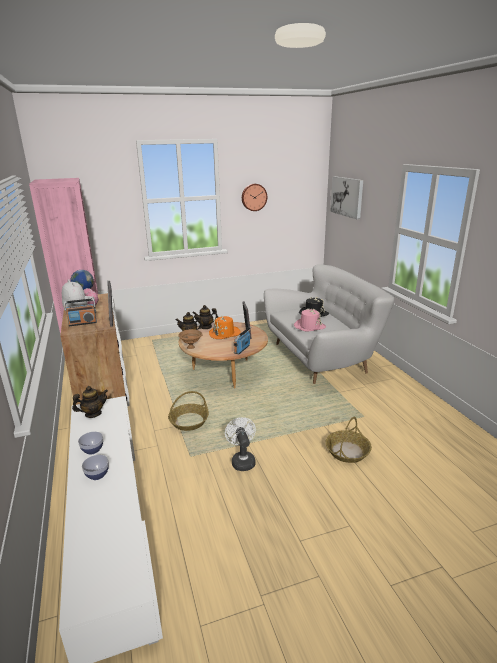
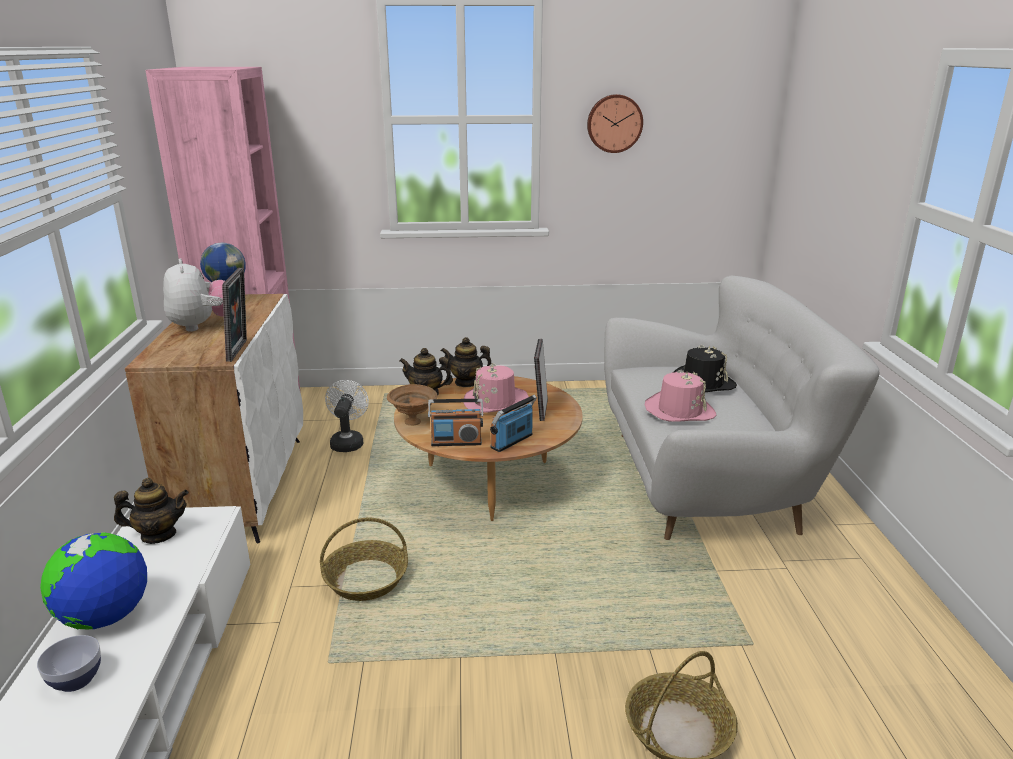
camera: 15 degrees right, 0 degrees up
(83, 323) = (185, 348): radio -> radio (456, 442)
(92, 450) = (105, 617): bowl -> globe
(224, 333) = (495, 402): orange hat -> pink hat
(242, 460) = (429, 698): white fan -> white fan (348, 442)
(347, 197) = (819, 130): picture -> none

